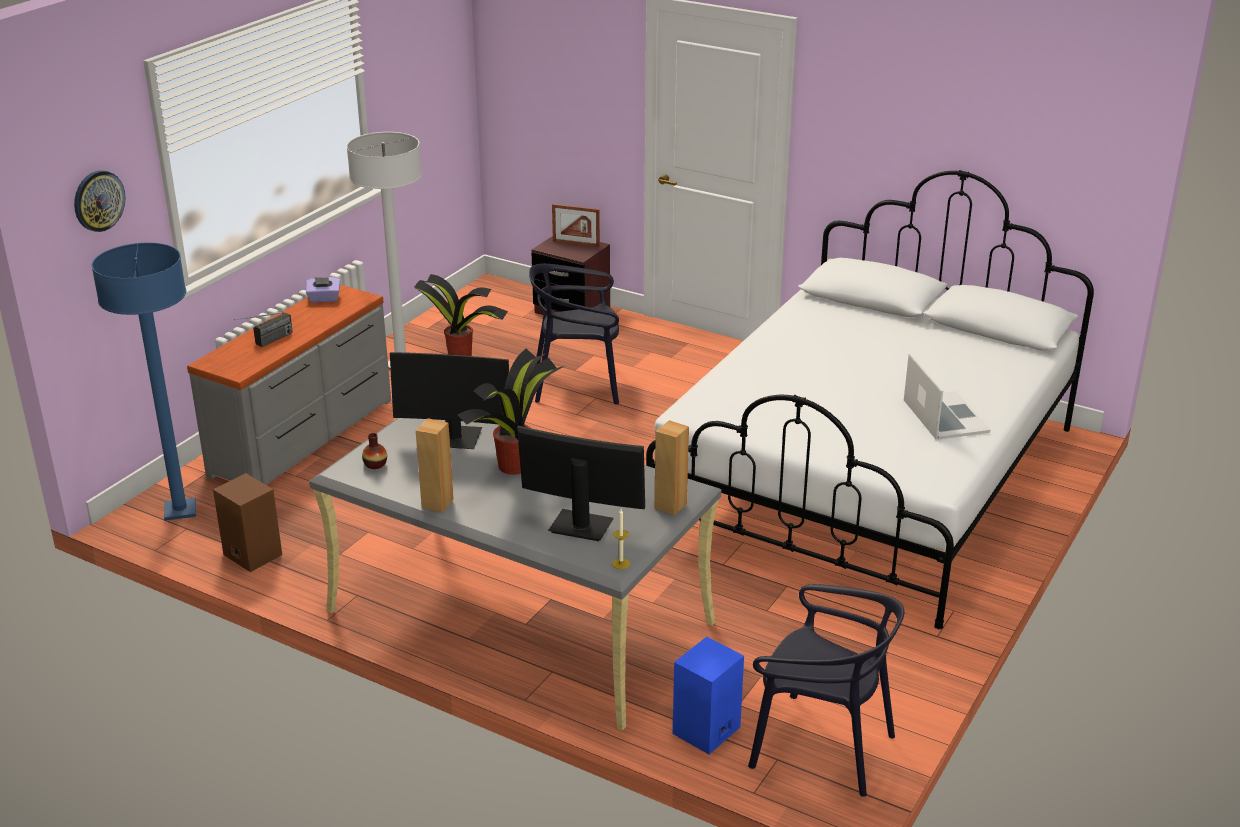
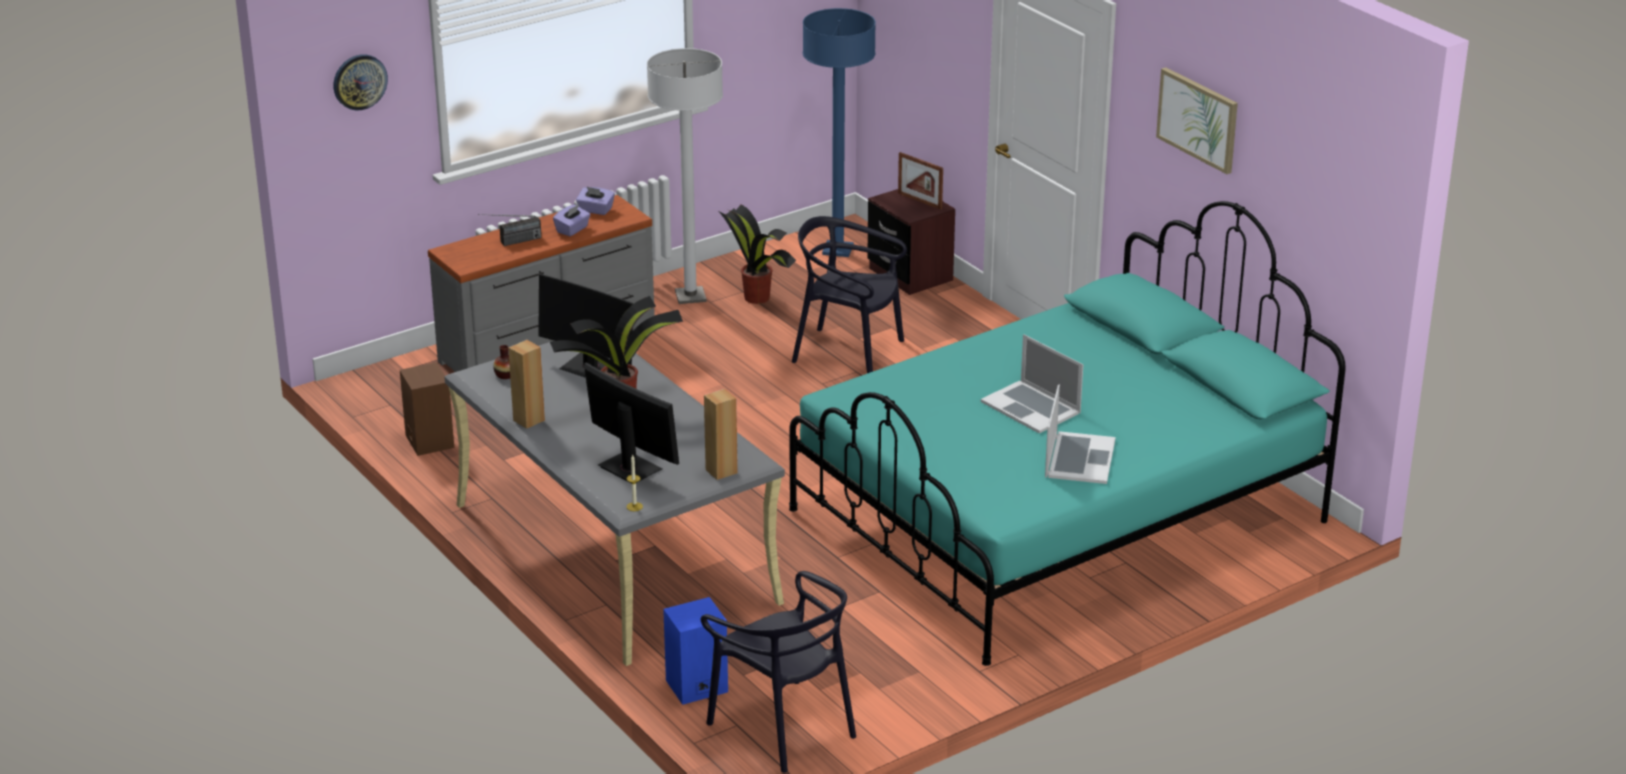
camera: 25 degrees right, 0 degrees up
(180, 511) = (395, 387): blue floor lamp -> blue floor lamp (837, 250)
(316, 319) = (572, 230): none -> purple tissue box
(860, 382) = (1031, 407): none -> laptop
(869, 479) = (1058, 517): white bed -> turquoise bed
(904, 104) = (1198, 119): none -> picture

